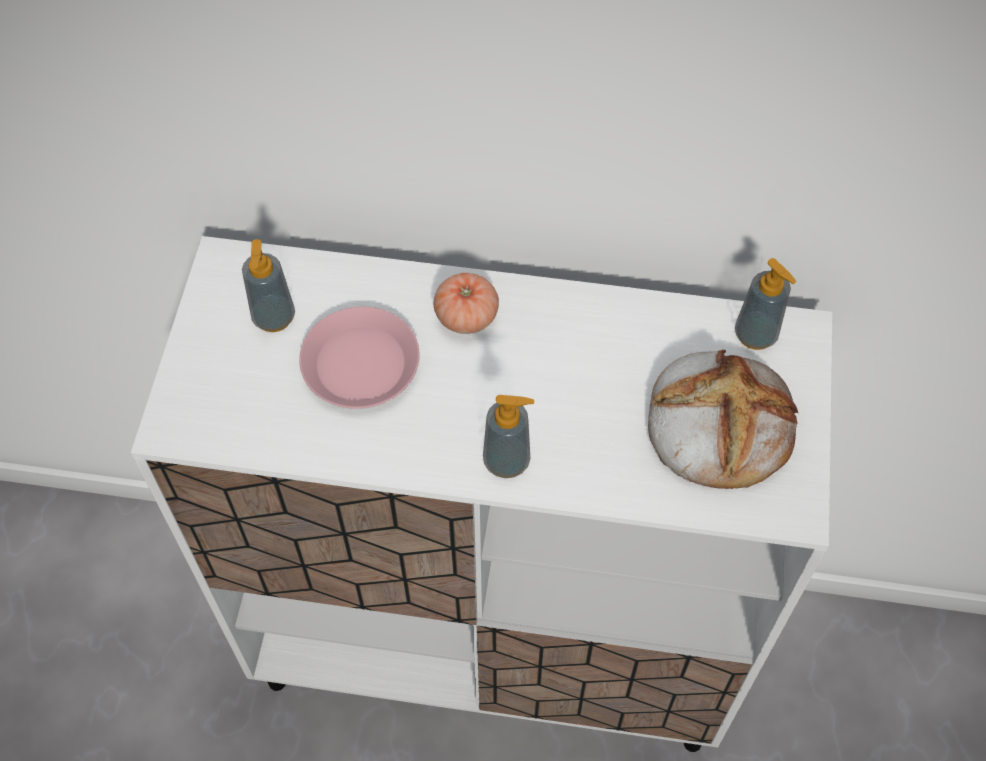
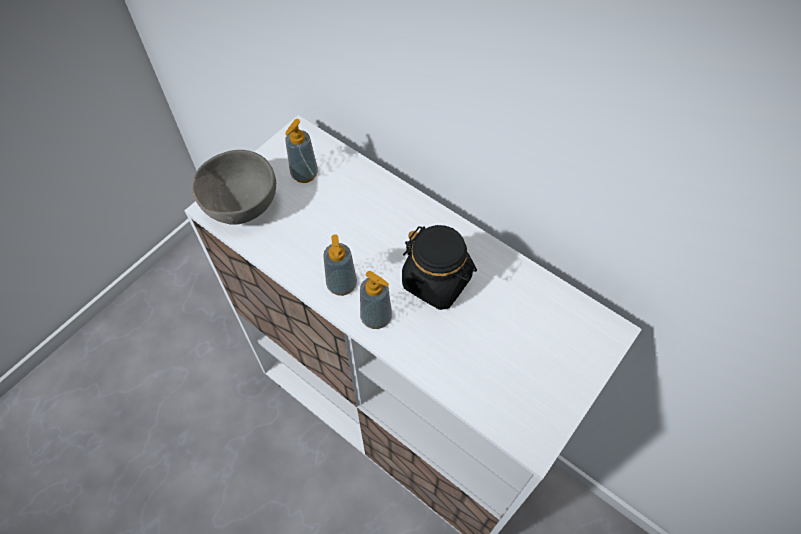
camera: 30 degrees right, 0 degrees up
(212, 405) = (240, 206): none -> grey bowl
(360, 364) = (332, 221): pink plate -> none
(466, 316) = (409, 223): tomato -> none
(553, 376) = (437, 281): none -> black jar
(718, 423) = (520, 361): bread -> none
(755, 335) = (580, 318): soap dispenser -> soap dispenser (342, 285)

